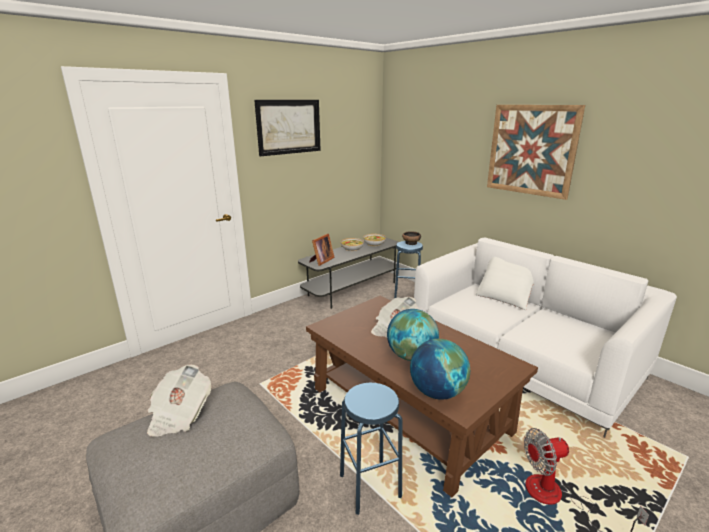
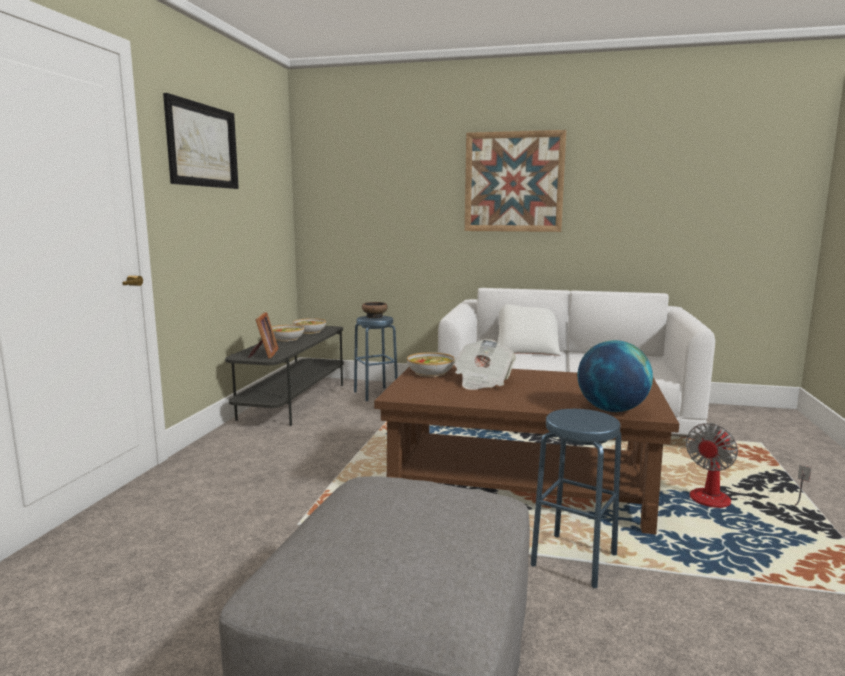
camera: 35 degrees left, 10 degrees down
(179, 414) = (356, 515): newspaper -> none
(375, 309) = (430, 372): none -> bowl
(411, 356) = (539, 394): globe -> none

